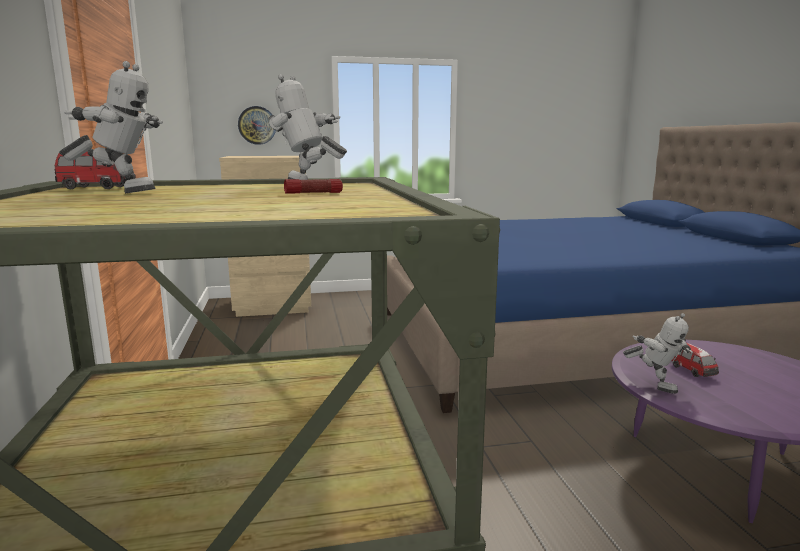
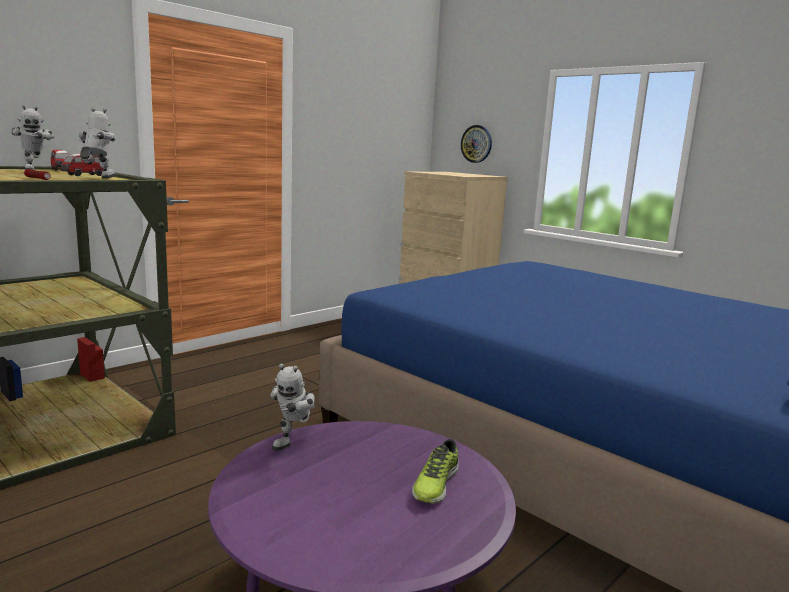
camera: 55 degrees right, 0 degrees up
(693, 371) = (359, 460): toy car -> toy car (84, 175)
(731, 359) = (435, 484): none -> shoe

